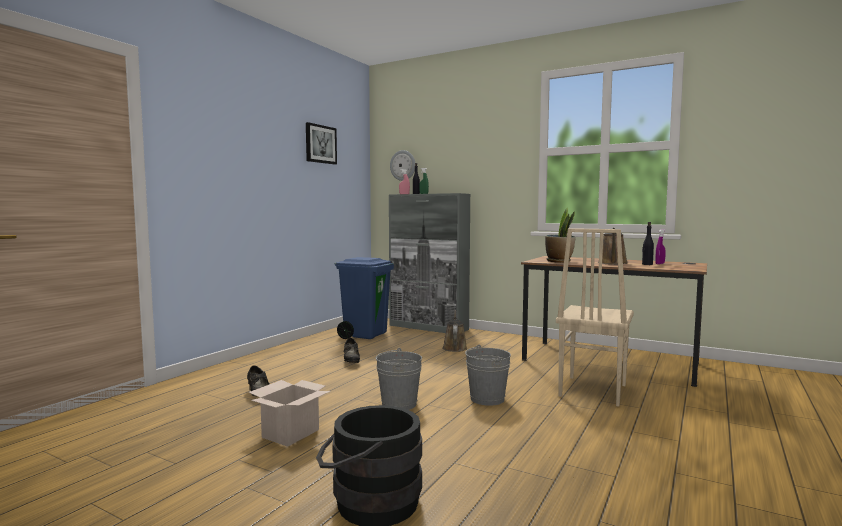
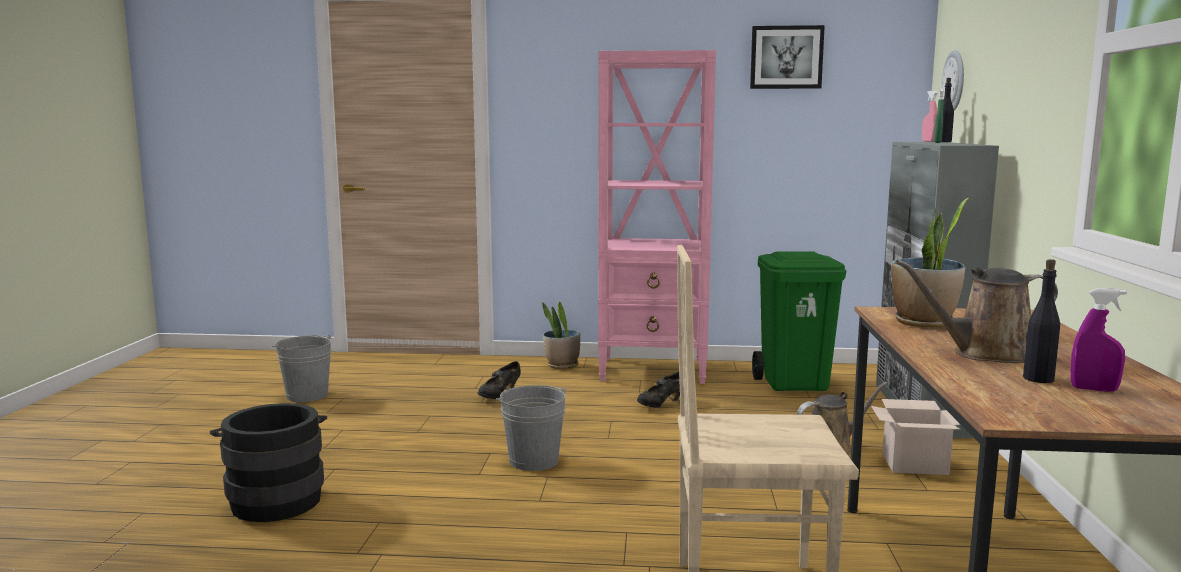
camera: 65 degrees right, 5 degrees up
(231, 369) = (562, 365): none -> potted plant
(290, 352) = (654, 371): none -> pink bookcase
(291, 433) = (411, 432): cardboard box -> cardboard box (916, 464)
(365, 335) = (795, 384): blue trash can -> green trash can
(487, 399) = (607, 509): grey bucket -> grey bucket (307, 395)

